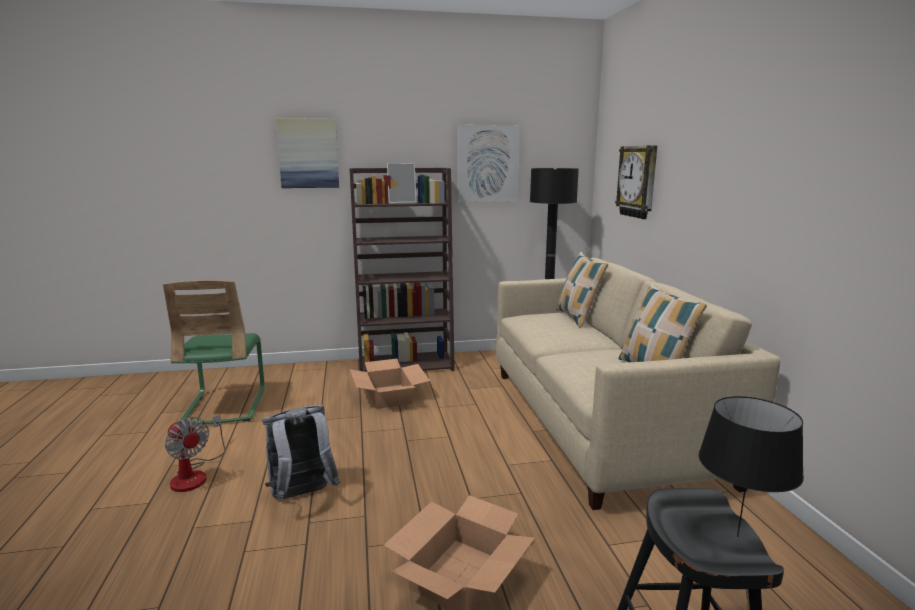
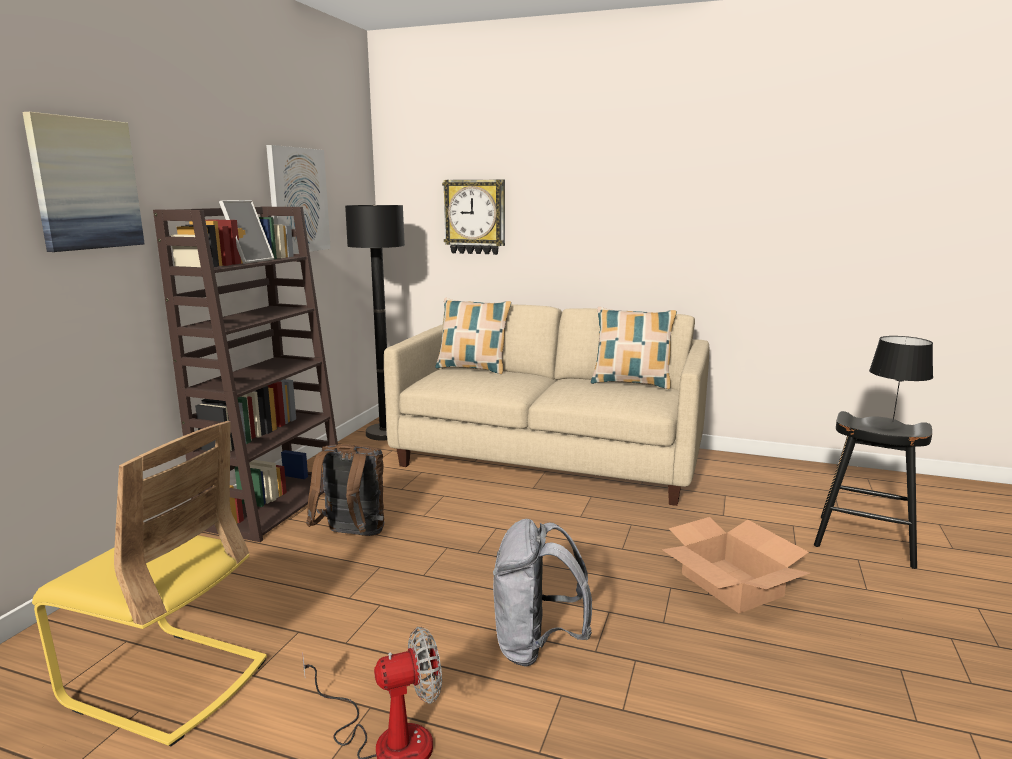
camera: 60 degrees left, 0 degrees up
(224, 406) = (166, 682): green chair -> yellow chair
(389, 396) = (352, 536): cardboard box -> brown backpack

